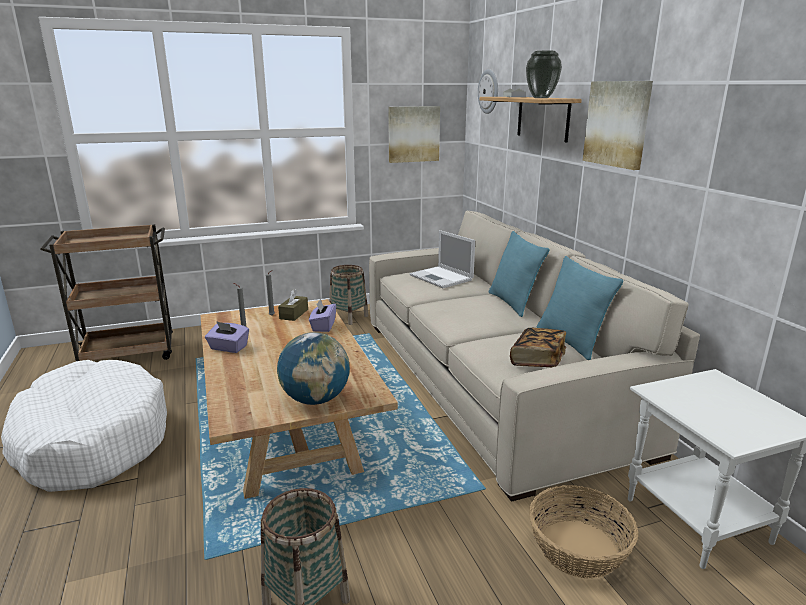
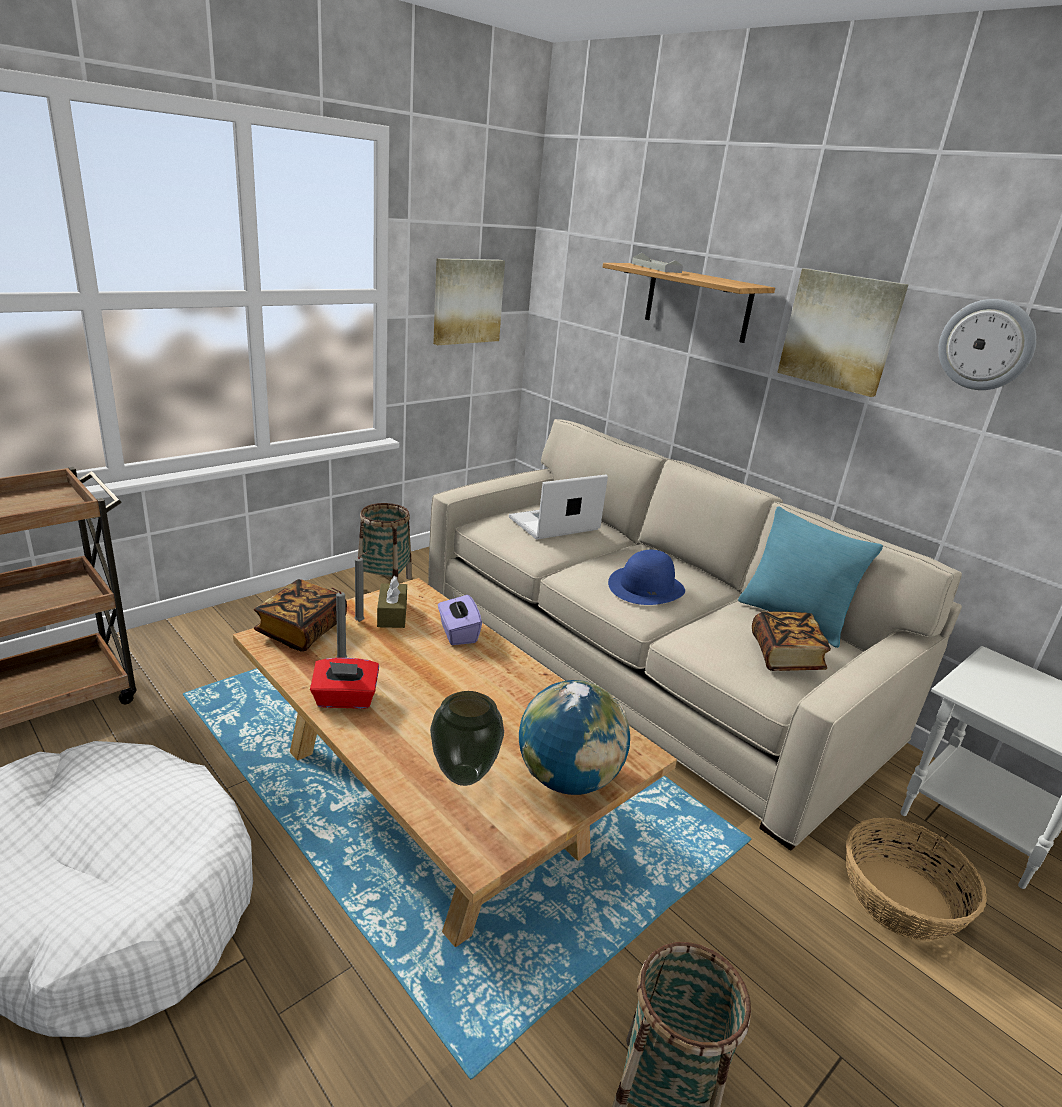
camera: 25 degrees left, 5 degrees up
(228, 348) = (345, 700): purple tissue box -> red tissue box
(236, 316) = (302, 630): none -> book
(442, 278) = (552, 524): laptop -> laptop turned 120 degrees clockwise
(472, 314) = (646, 587): none -> blue hat
(489, 91) = (586, 247): wall clock -> wall clock (986, 345)
(513, 303) = (676, 562): turquoise pillow -> none
(541, 98) = (722, 281): vase -> vase (464, 774)

